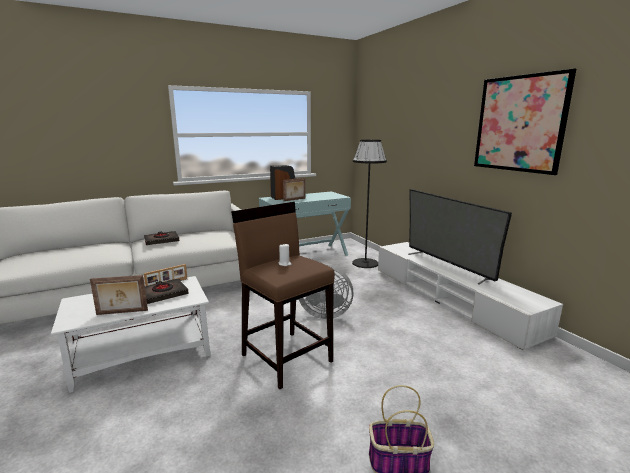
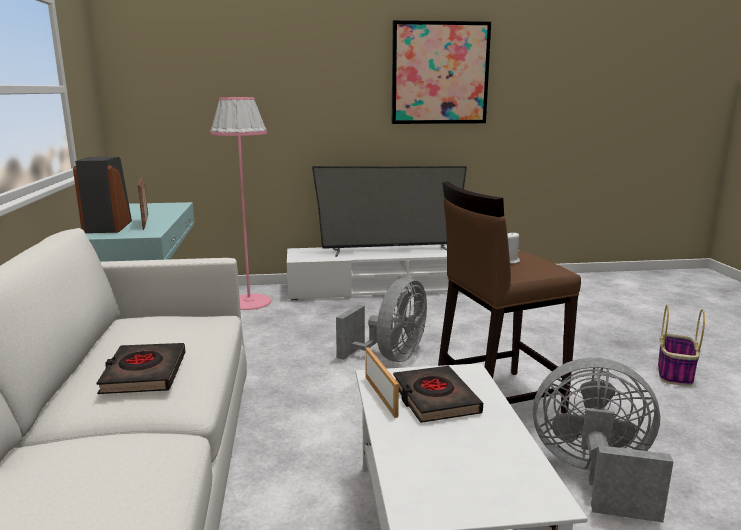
camera: 70 degrees left, 0 degrees up
(122, 313) = (507, 437): picture frame -> none
(199, 403) = (595, 476): none -> grey fan
(365, 263) = (249, 302): black floor lamp -> pink floor lamp

